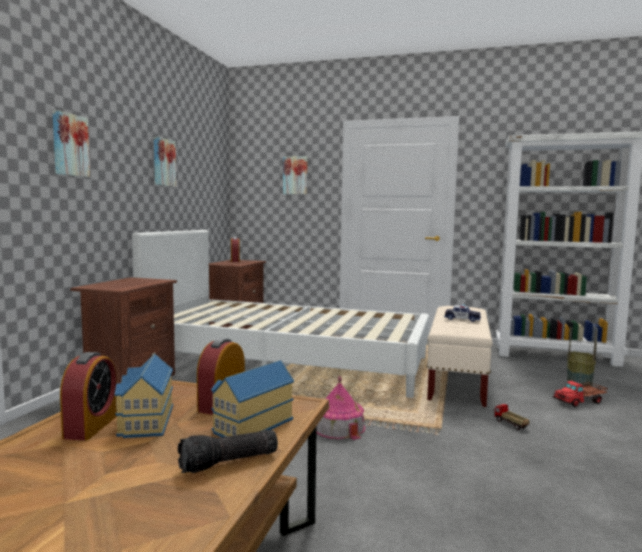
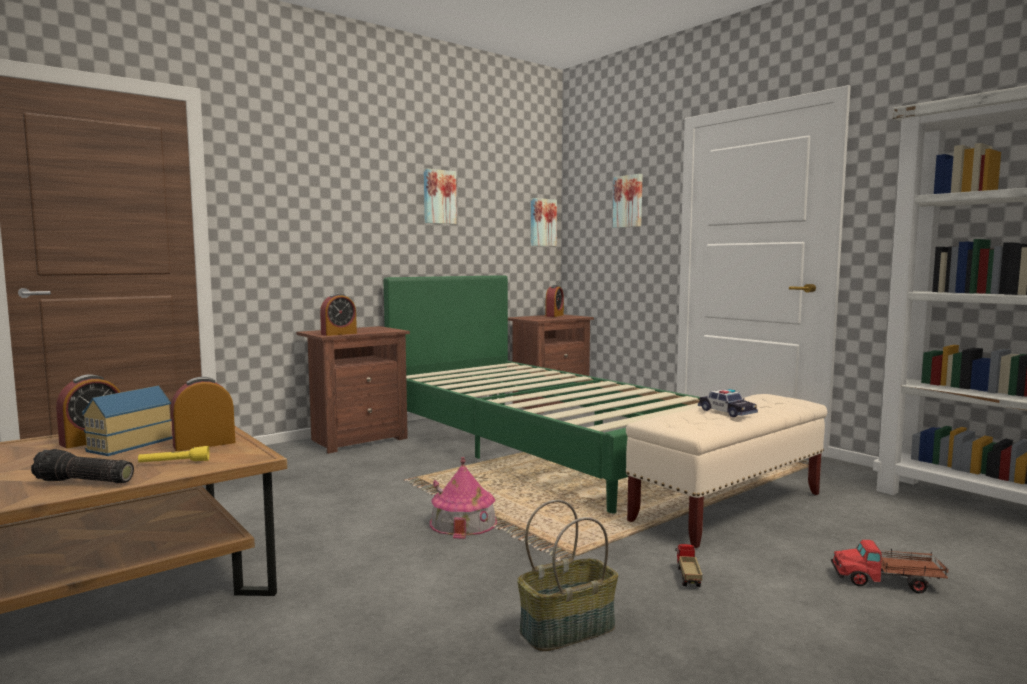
camera: 35 degrees right, 0 degrees up
(69, 145) = (302, 187): picture -> picture (542, 222)
(126, 287) = (339, 334): none -> alarm clock
(250, 425) = (174, 463): toy house -> yellow flashlight
(287, 362) = (541, 446): white bed -> green bed
(578, 380) = (962, 553): basket -> basket (567, 628)

